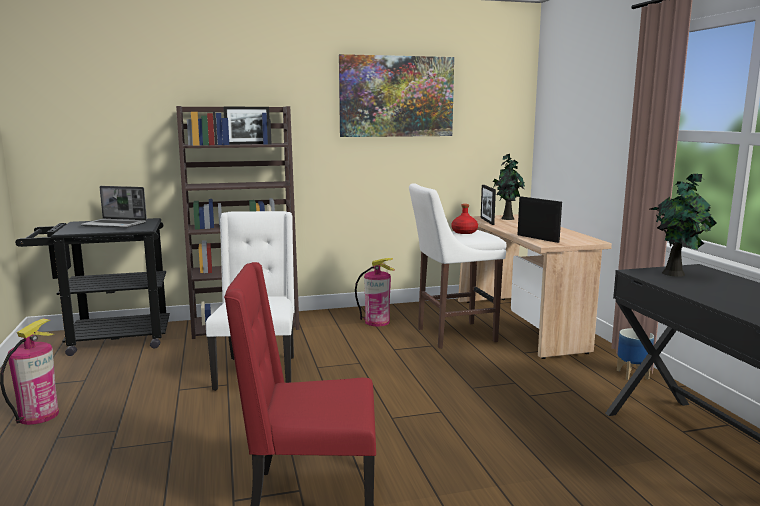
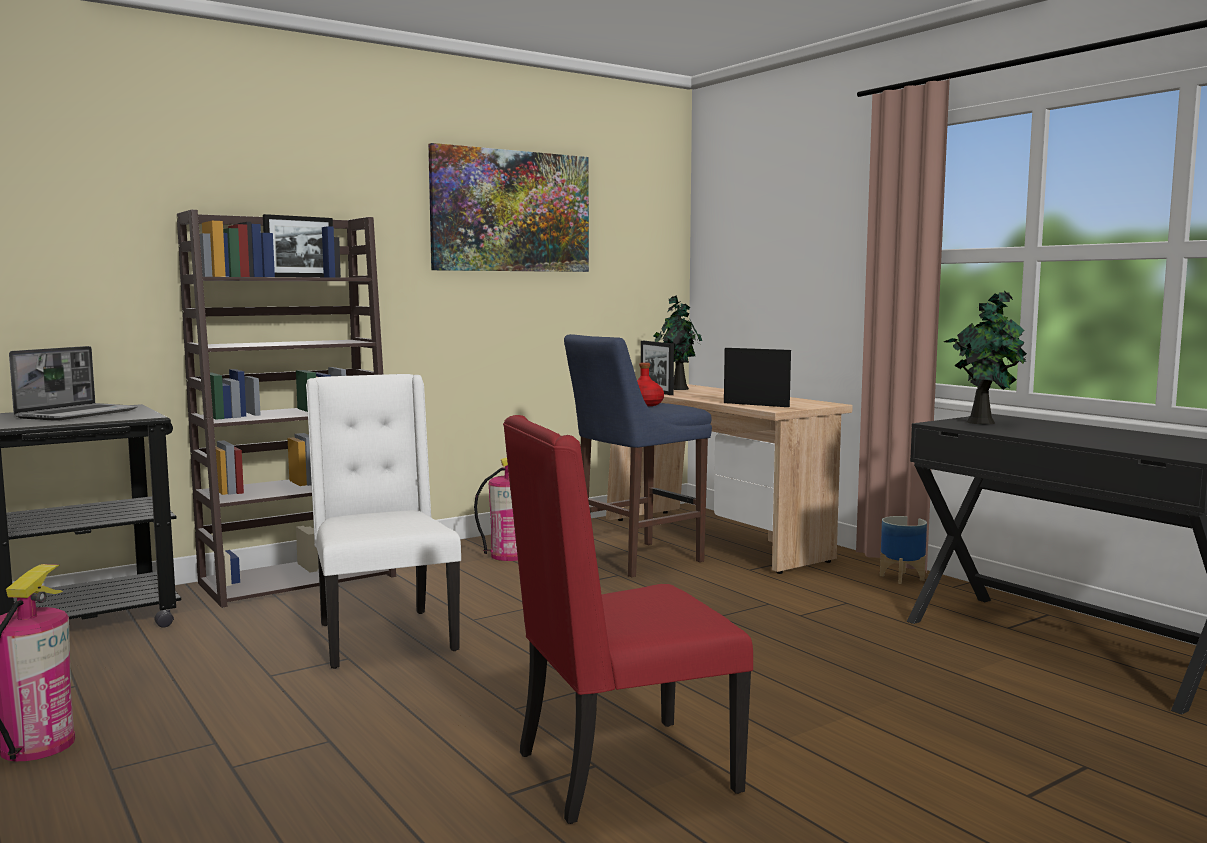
camera: 20 degrees left, 5 degrees down
(115, 224) = (78, 414): laptop -> laptop turned 60 degrees counterclockwise
(452, 335) = (635, 560): white stool -> blue stool

